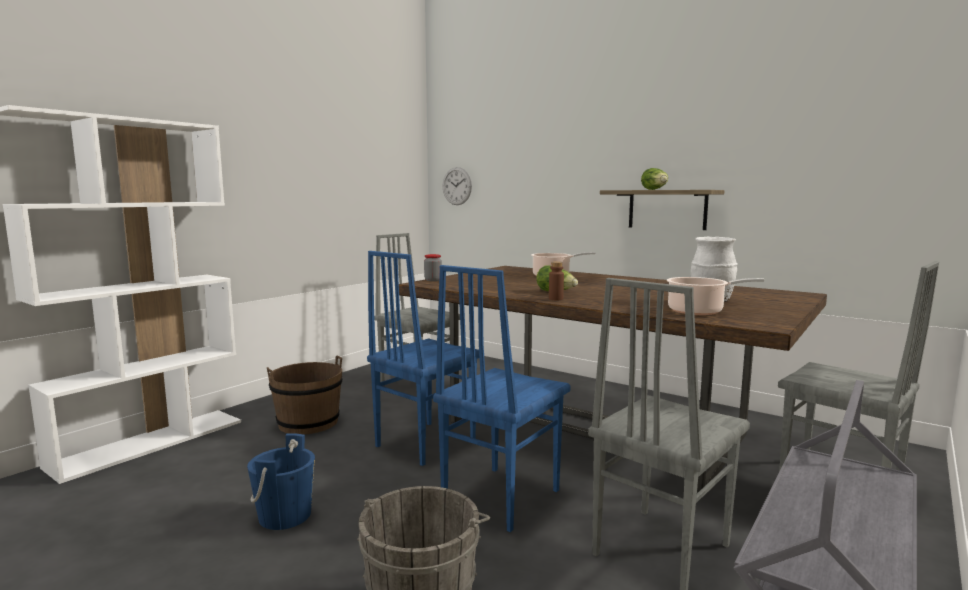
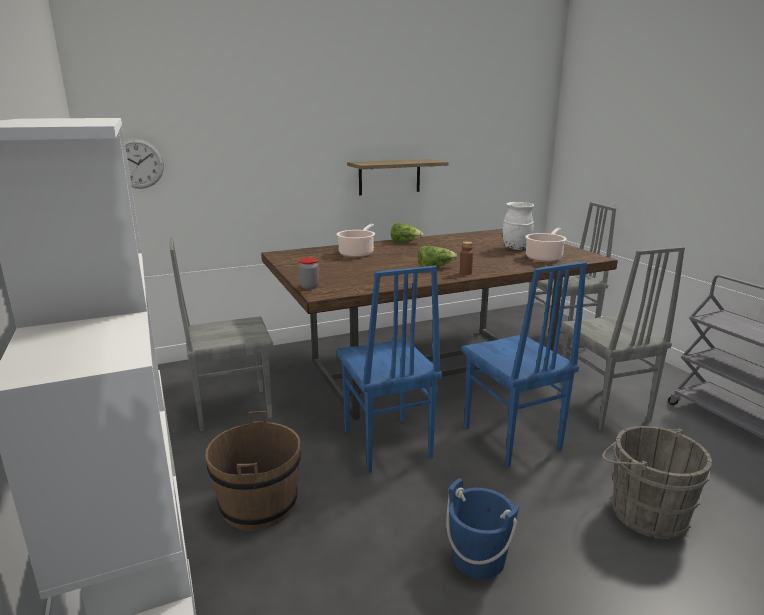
camera: 60 degrees left, 10 degrees up
(655, 189) = (393, 161): lettuce -> lettuce (405, 242)

